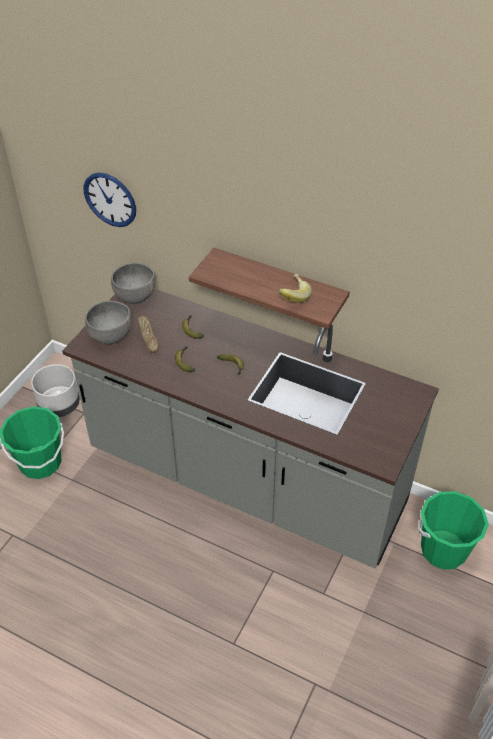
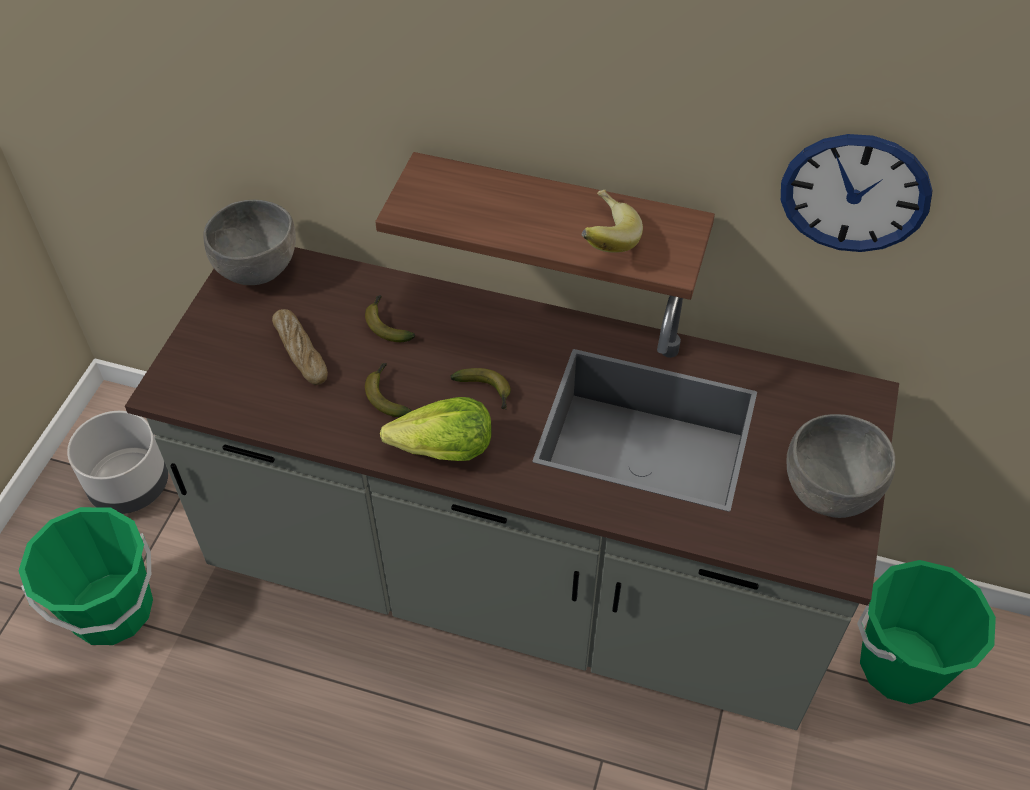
camera: 10 degrees left, 5 degrees up
(110, 199) = (177, 74): wall clock -> wall clock (855, 193)
(111, 336) = (223, 361): grey bowl -> grey bowl (828, 491)
(206, 389) = (444, 450): none -> lettuce

